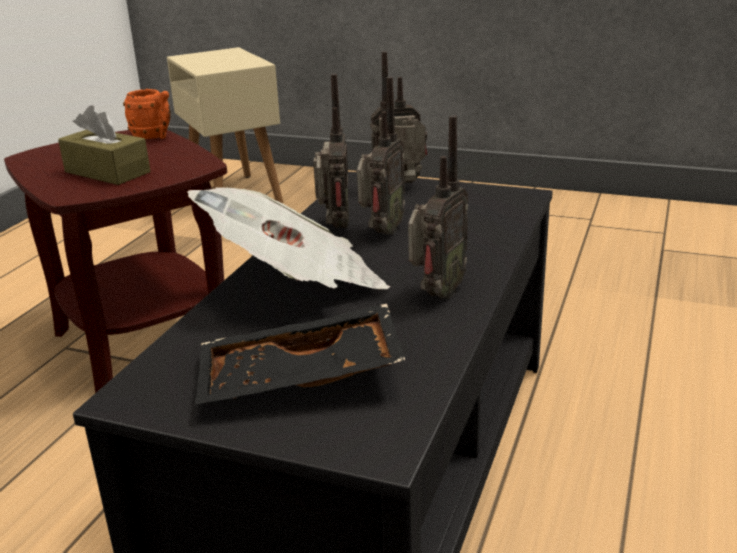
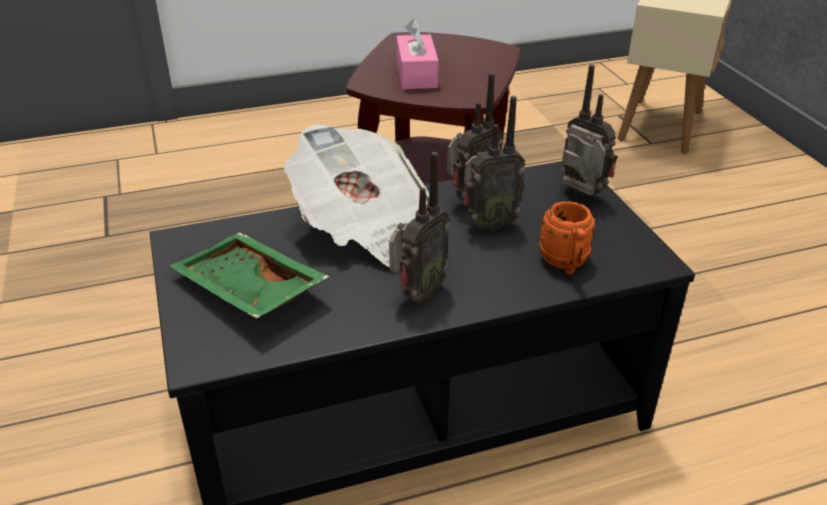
camera: 50 degrees right, 10 degrees up
(107, 172) = (416, 75): brown tissue box -> pink tissue box
(154, 137) = (498, 56): orange mug -> orange mug (565, 264)
(300, 379) = (247, 291): black tray -> green tray
(436, 294) = (416, 295): radio -> radio turned 45 degrees counterclockwise

